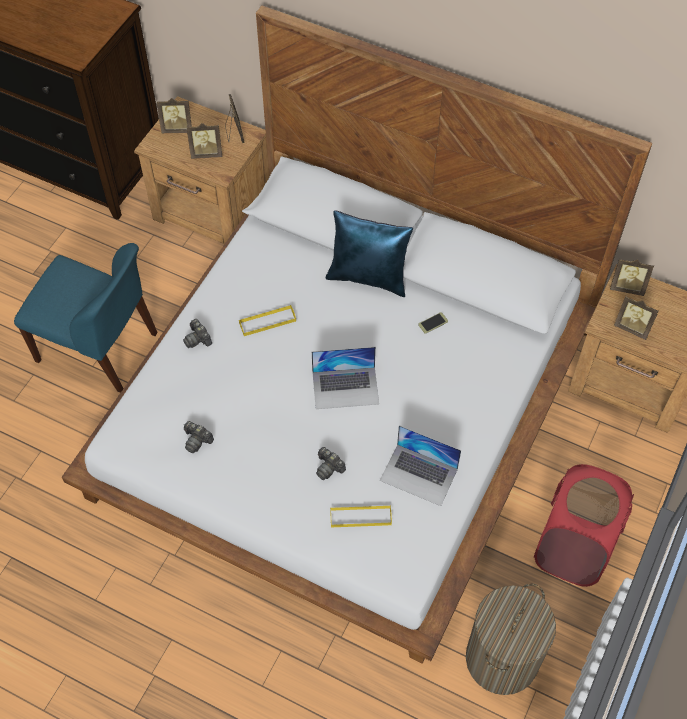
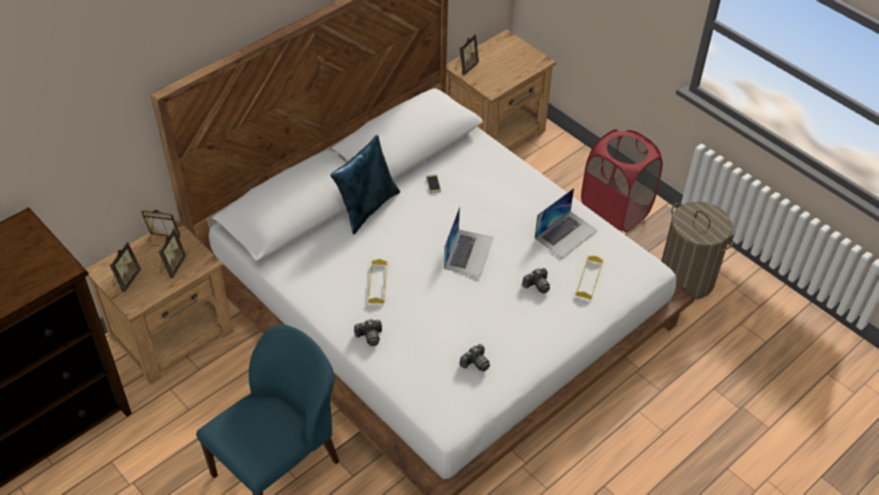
camera: 70 degrees left, 10 degrees down
(632, 327) = (501, 77): picture frame -> none

